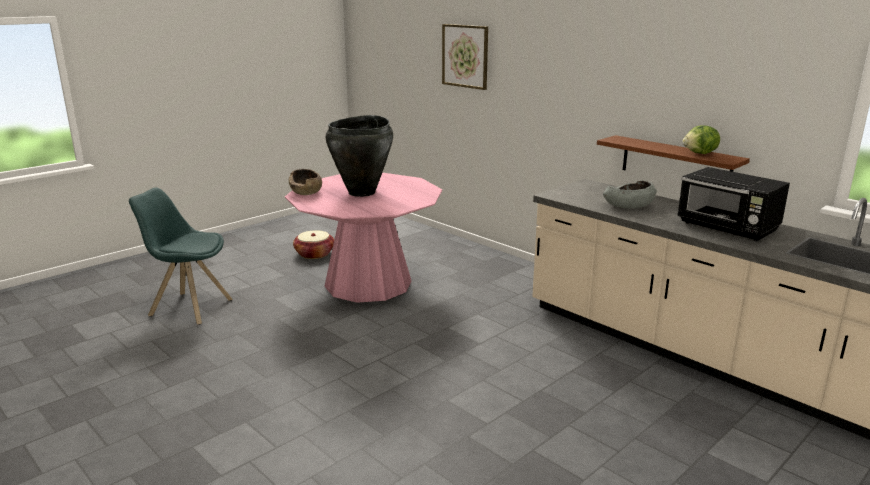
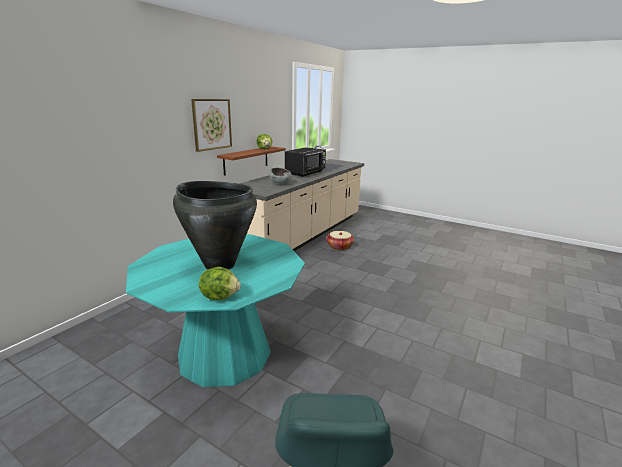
camera: 105 degrees left, 0 degrees up
(306, 192) = (220, 296): brown bowl -> lettuce
(314, 254) = (119, 428): basket -> basket (339, 246)
(368, 283) = (224, 354): pink dining table -> turquoise dining table
(465, 56) = (59, 117): picture -> picture (212, 124)

